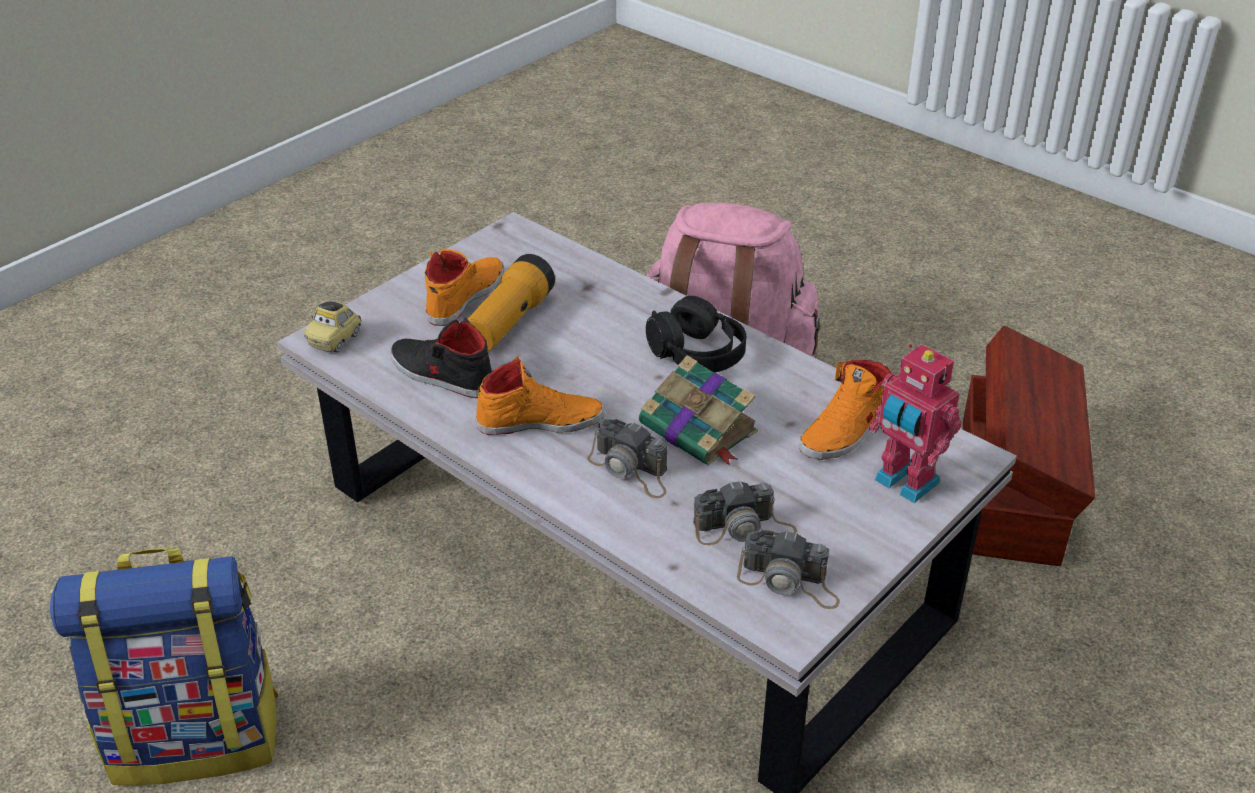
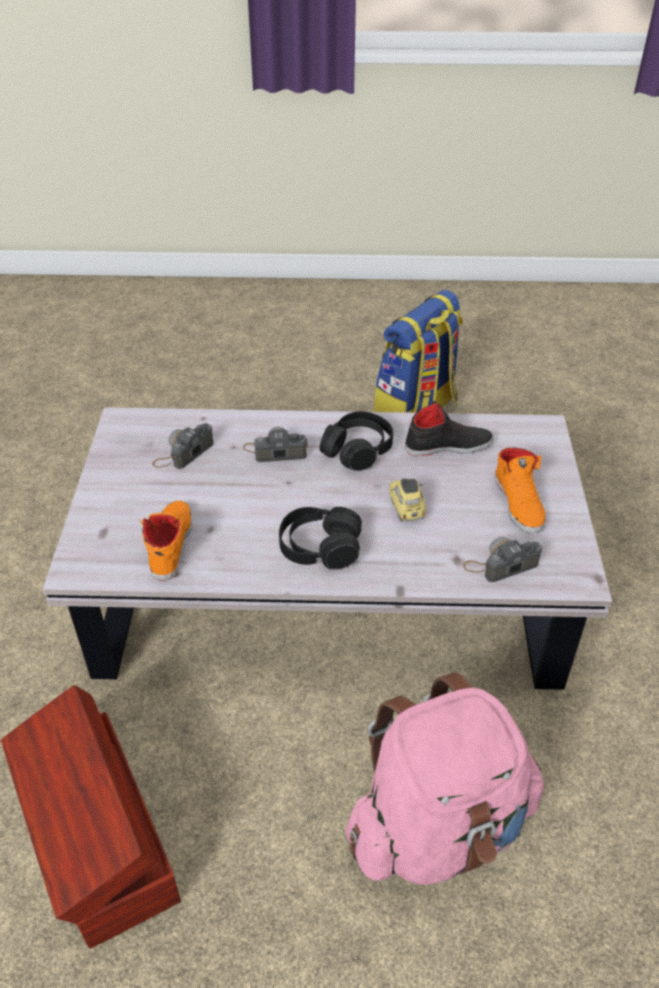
camera: 140 degrees right, 5 degrees up
(335, 340) = (536, 432): toy car -> toy car (406, 508)
(509, 322) = (464, 500): flashlight -> none
(540, 421) = (357, 450): orange shoe -> black headphones
(700, 429) = (262, 494): book -> none
(789, 582) = (137, 439): camera -> camera (501, 564)
(904, 483) = (108, 526): toy robot -> none

